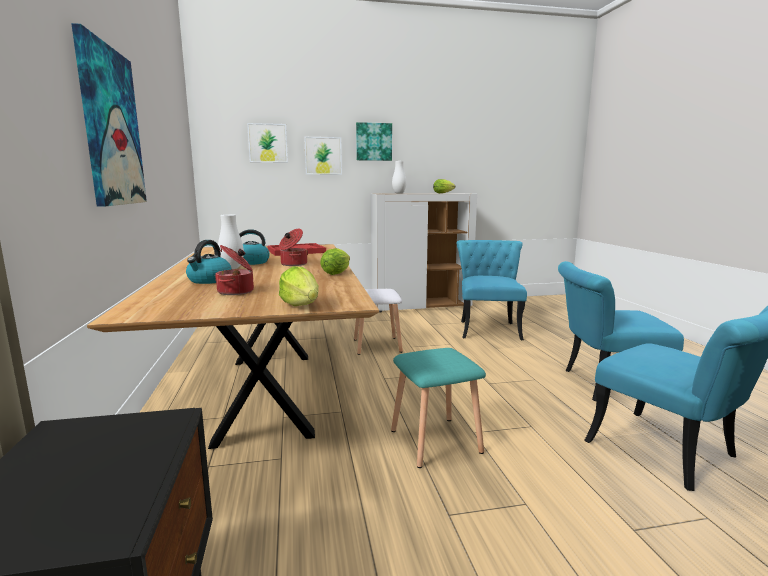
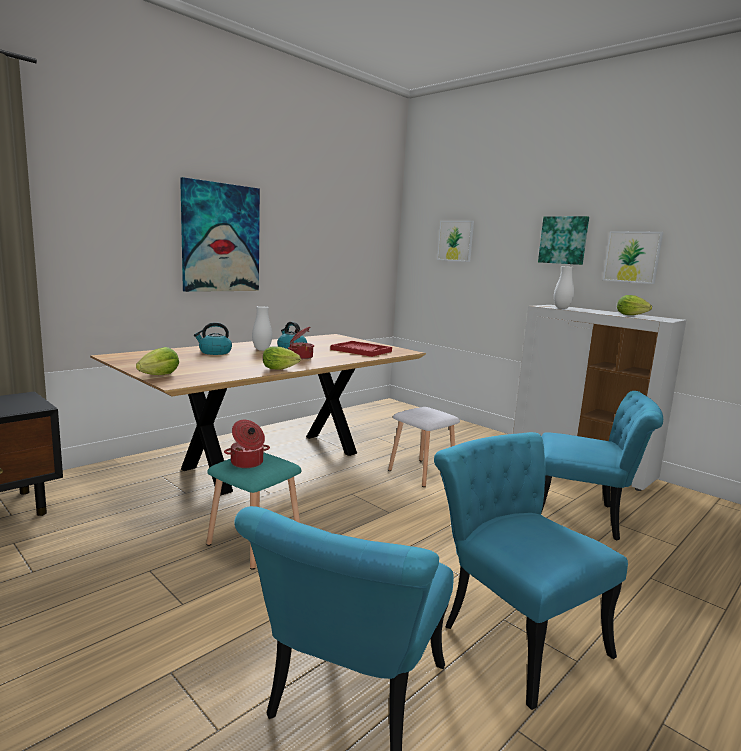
camera: 55 degrees right, 0 degrees up
(237, 291) = (187, 361): cooking pot -> cooking pot (247, 463)
(323, 156) = (504, 255): picture -> picture (632, 257)
(488, 328) = (584, 517): turquoise chair -> turquoise chair turned 45 degrees clockwise

